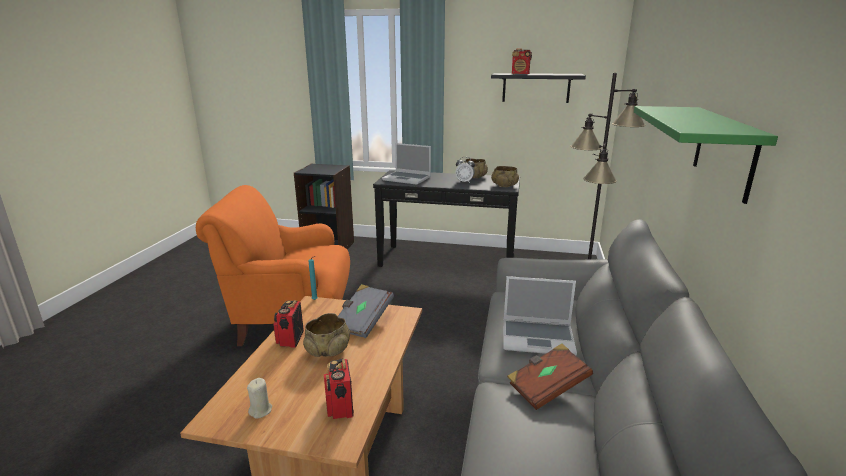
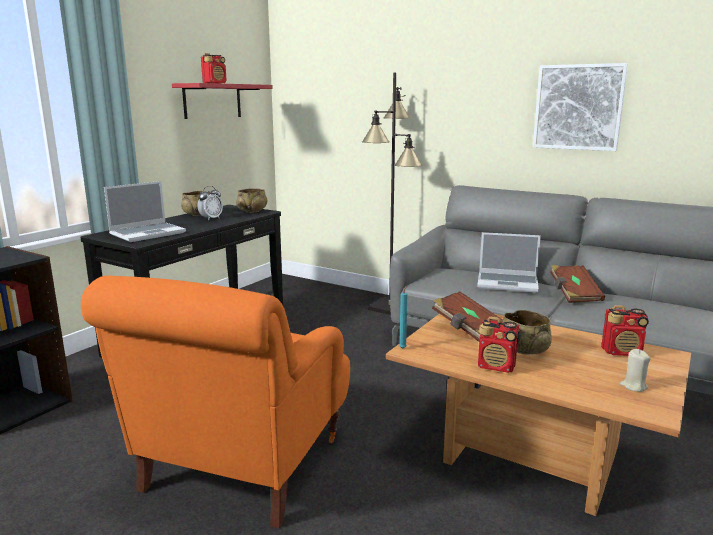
camera: 70 degrees left, 5 degrees down
(363, 321) = (468, 330): grey book -> brown book
(536, 88) = (212, 101): black shelf -> red shelf
(538, 338) = (508, 283): laptop -> laptop turned 75 degrees clockwise
(724, 151) = (578, 107): green shelf -> picture

